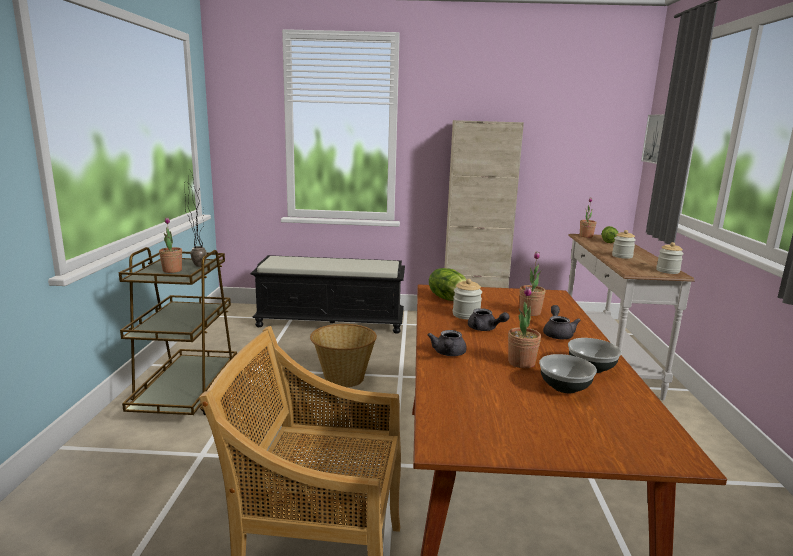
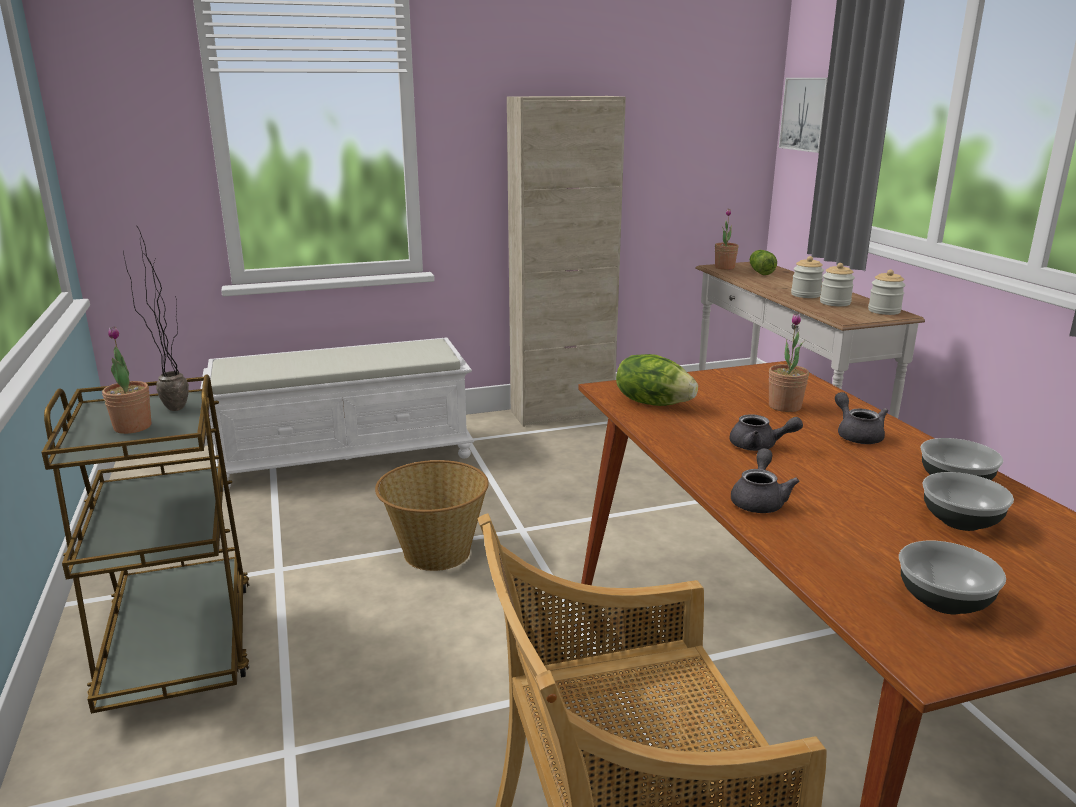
camera: 20 degrees left, 5 degrees up
(332, 321) = (347, 456): black bench -> white bench
(448, 354) = (759, 500): grey teapot -> grey teapot turned 150 degrees counterclockwise
(466, 315) = (707, 427): jar -> jar (835, 303)
(495, 421) = (945, 601): none -> bowl
(521, 363) = (867, 494): potted plant -> none

